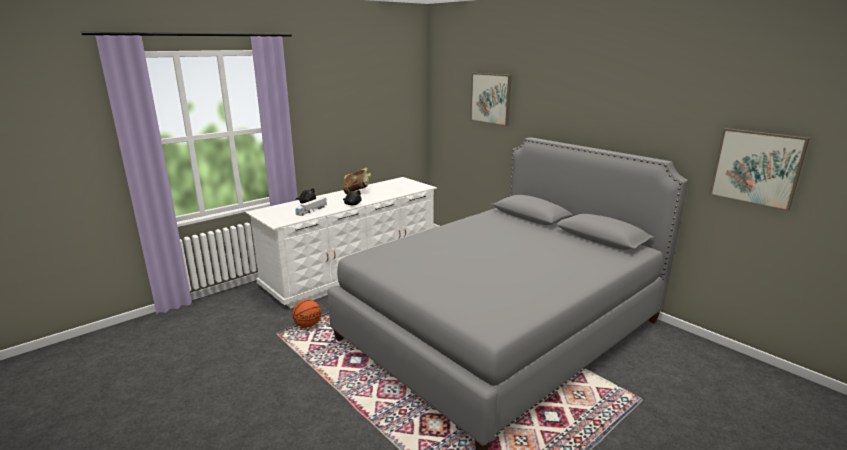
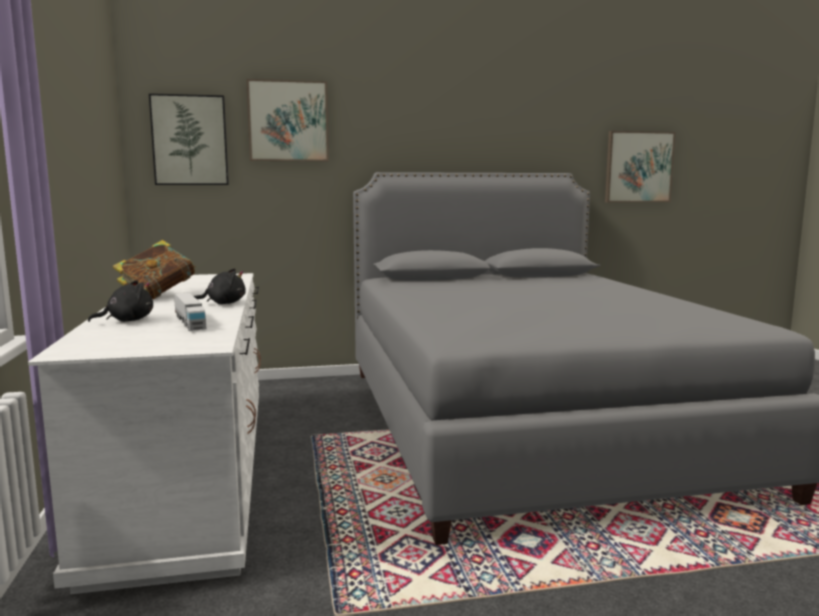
camera: 60 degrees left, 10 degrees down
(308, 325) = (345, 566): basketball -> none
(449, 105) = (190, 140): none -> picture

